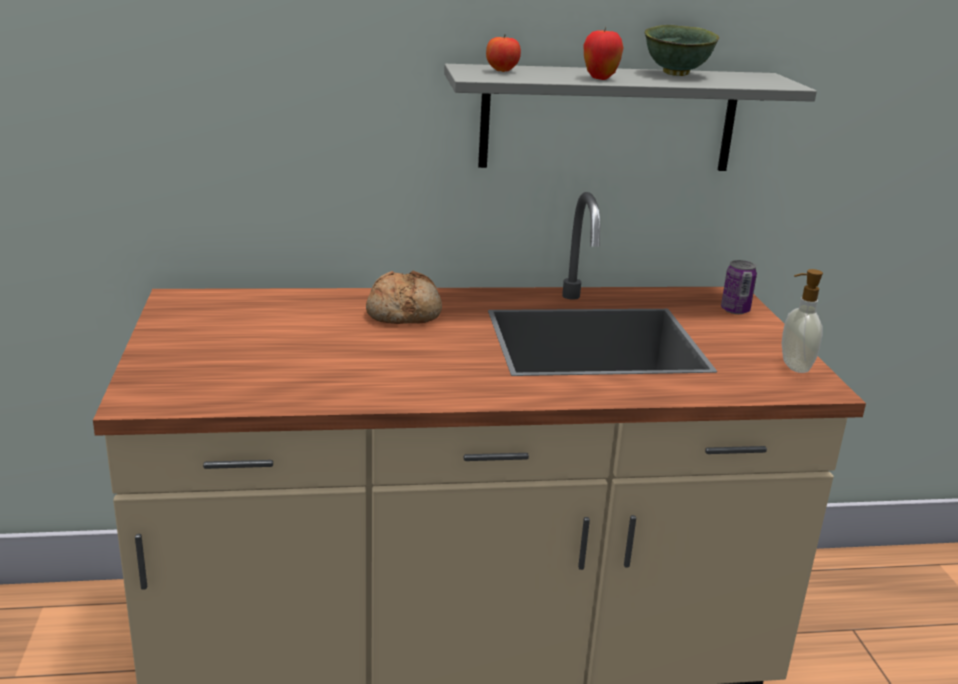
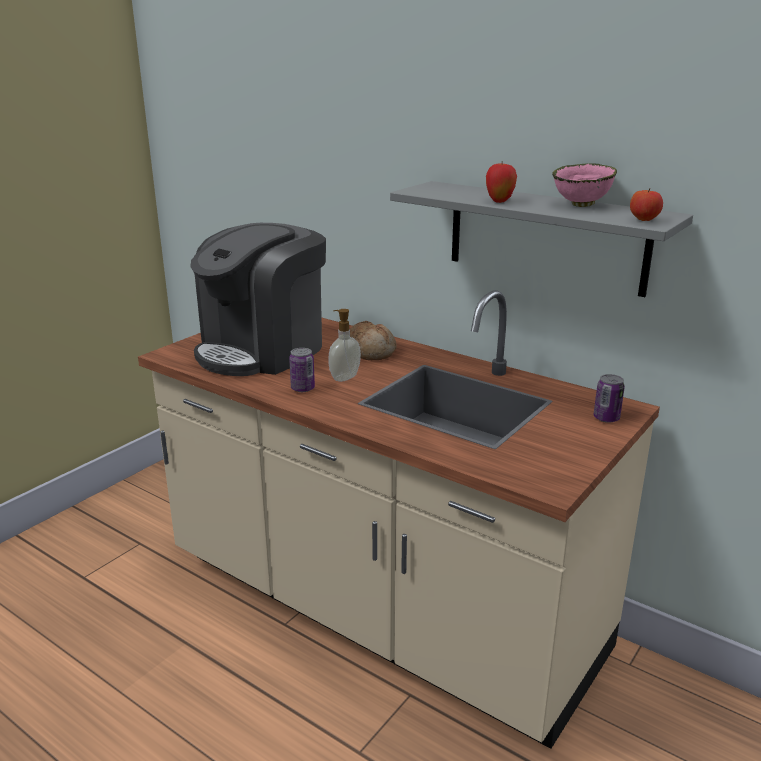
camera: 45 degrees right, 0 degrees up
(269, 351) = (262, 350): none -> coffee machine
(419, 380) = (302, 388): none -> can
(502, 71) = (446, 189): apple -> apple (644, 220)
(677, 74) = (582, 205): green bowl -> pink bowl
(793, 366) = (564, 467): soap dispenser -> soap dispenser (344, 377)

